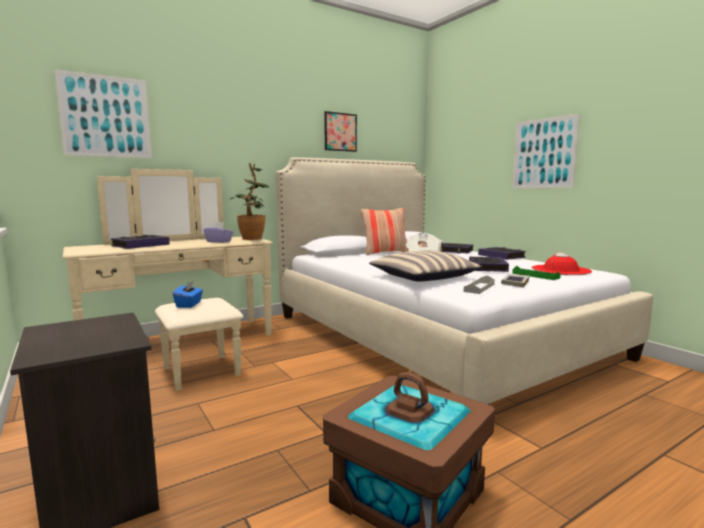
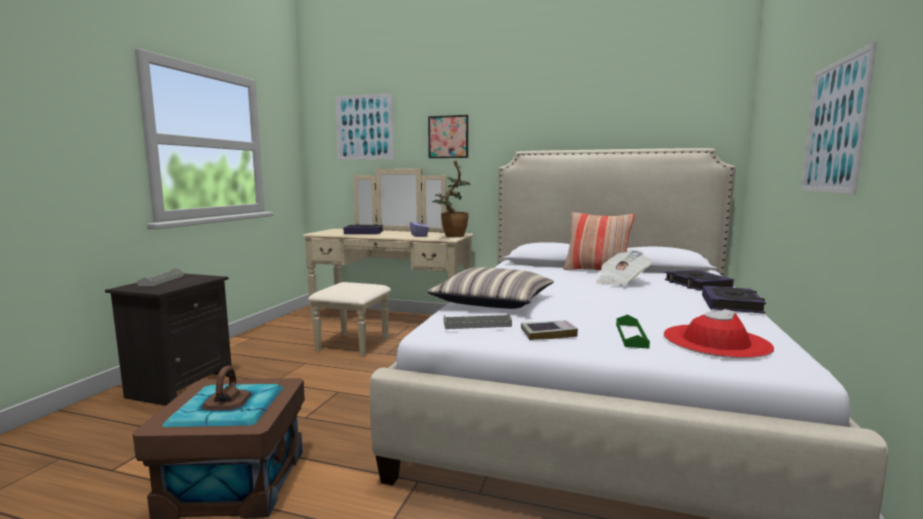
camera: 50 degrees right, 0 degrees up
(53, 337) = (162, 280): none -> grey tray
(189, 304) = (346, 285): blue tissue box -> none
(340, 132) = (592, 116): picture -> picture (448, 137)
(487, 268) = (619, 311): book -> none

